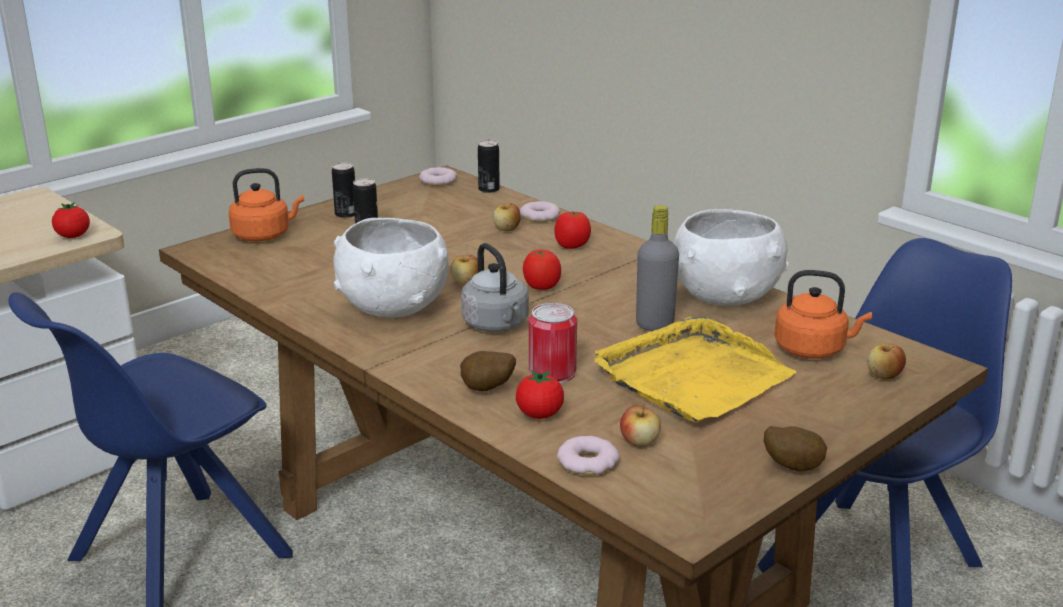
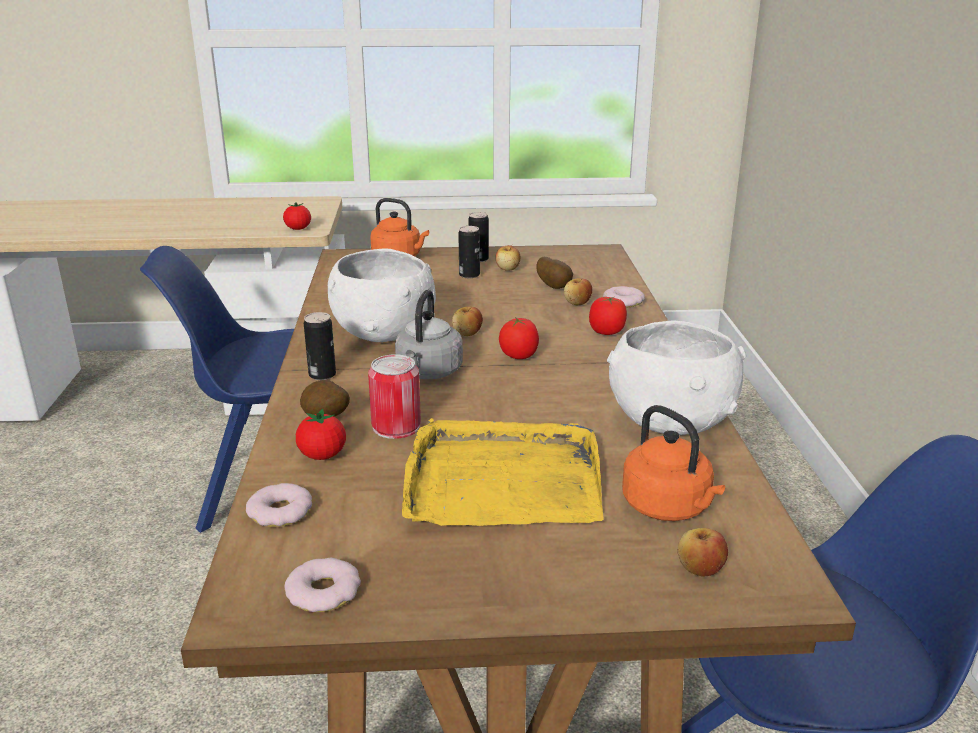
camera: 40 degrees right, 0 degrees up
(438, 181) = (591, 253): donut -> donut (323, 591)
(489, 189) = (620, 270): can -> can (322, 375)
(639, 442) = (350, 516): apple -> apple (508, 269)
(654, 324) = (555, 421): grey bottle -> none
(792, 466) = (431, 611): potato -> potato (555, 287)

